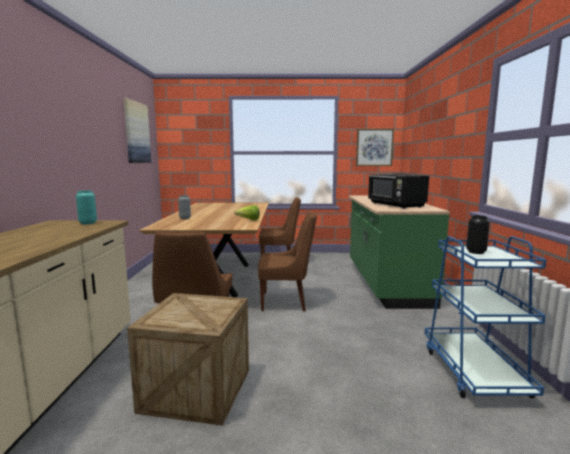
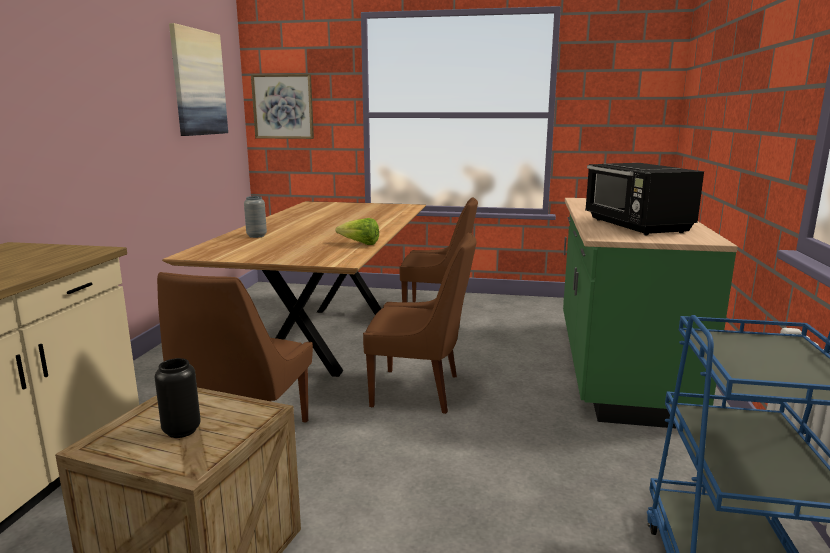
camera: 10 degrees right, 5 degrees up
(88, 223) = (57, 251): turquoise vase -> none
(374, 147) = (627, 105): picture -> picture (283, 106)
(476, 252) = (752, 351): black vase -> black vase (181, 430)

